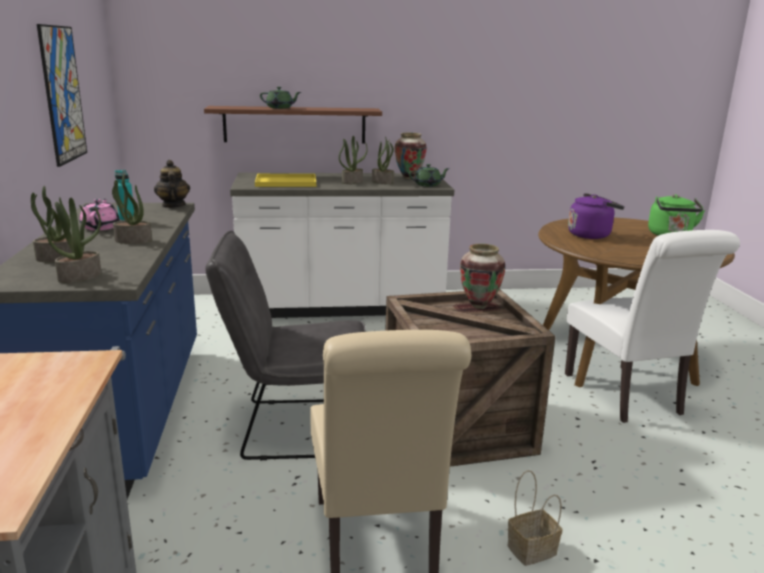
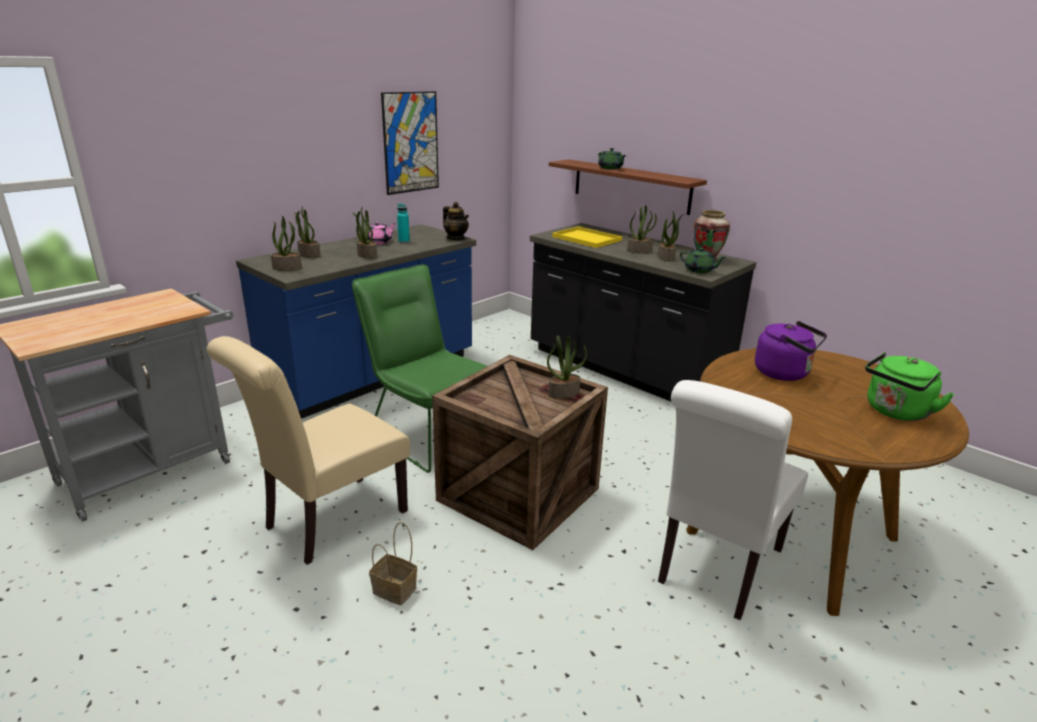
camera: 50 degrees right, 5 degrees up
(173, 206) = (456, 238): teapot -> teapot turned 105 degrees clockwise
(295, 428) = (428, 433): grey chair -> green chair
(341, 307) = (624, 371): white counter -> black counter
(479, 306) = (564, 393): vase -> potted plant

